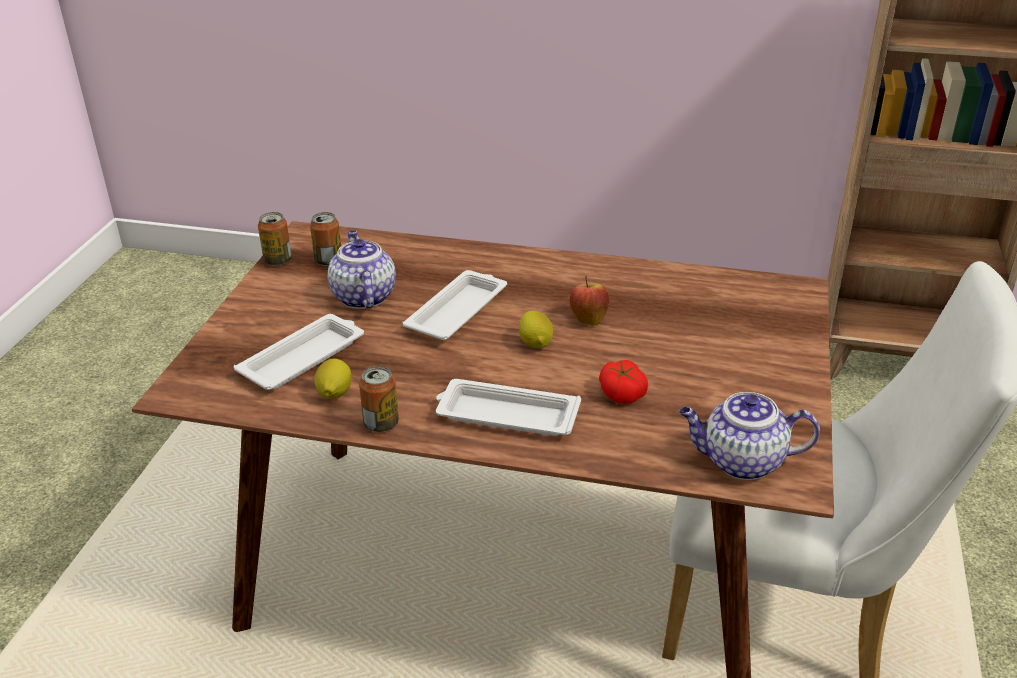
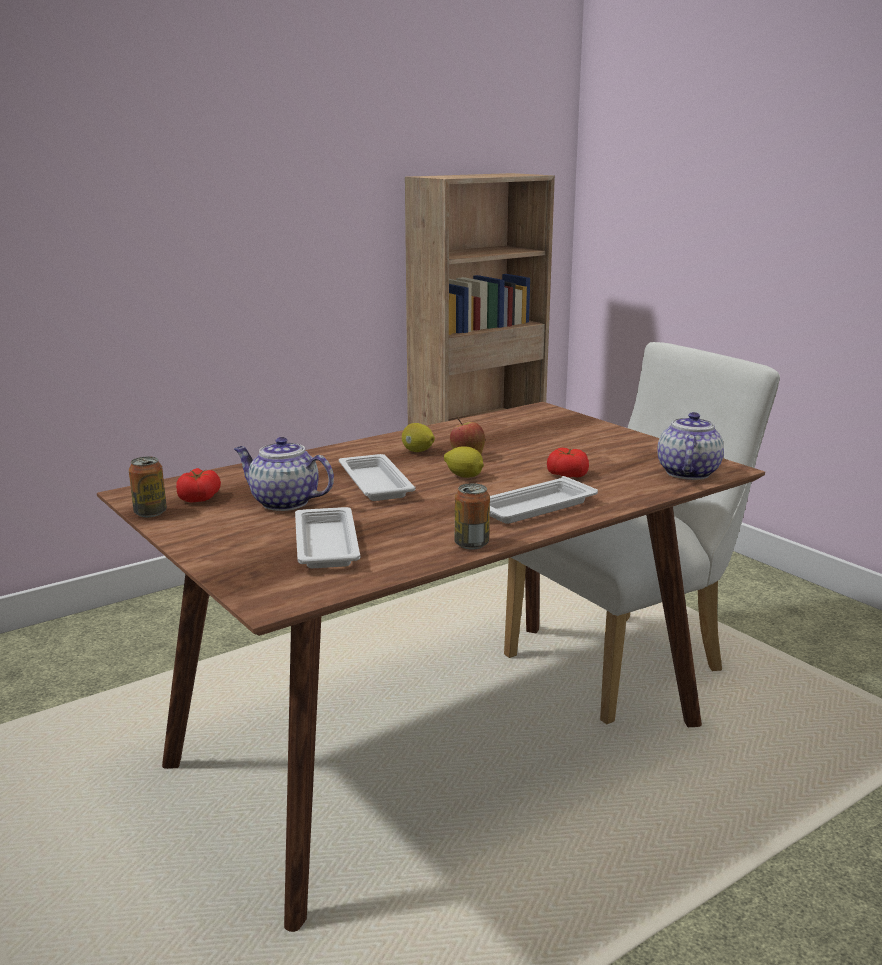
camera: 50 degrees left, 15 degrees down
(328, 260) = (199, 498): can -> tomato
(334, 394) = (400, 548): lemon -> lemon (418, 451)
(741, 462) = (687, 472): teapot -> teapot turned 150 degrees clockwise

